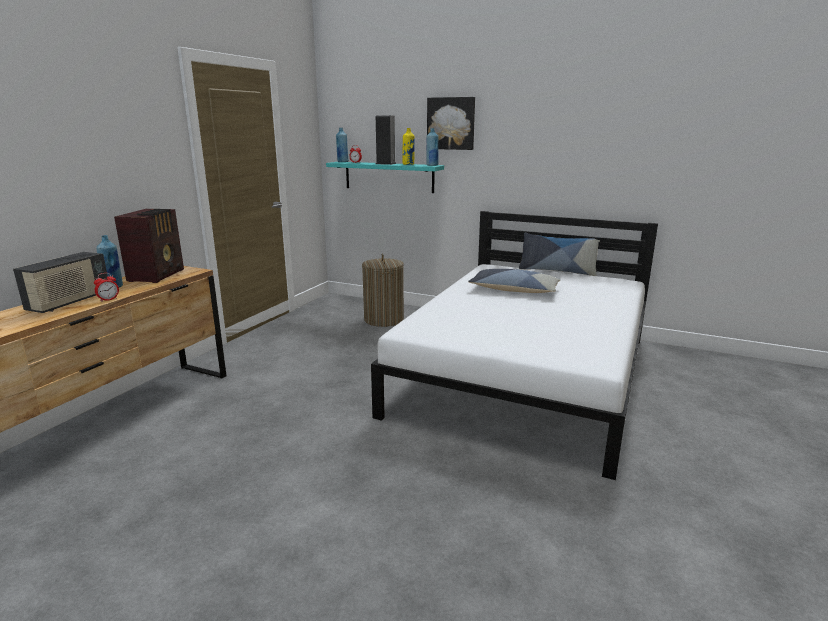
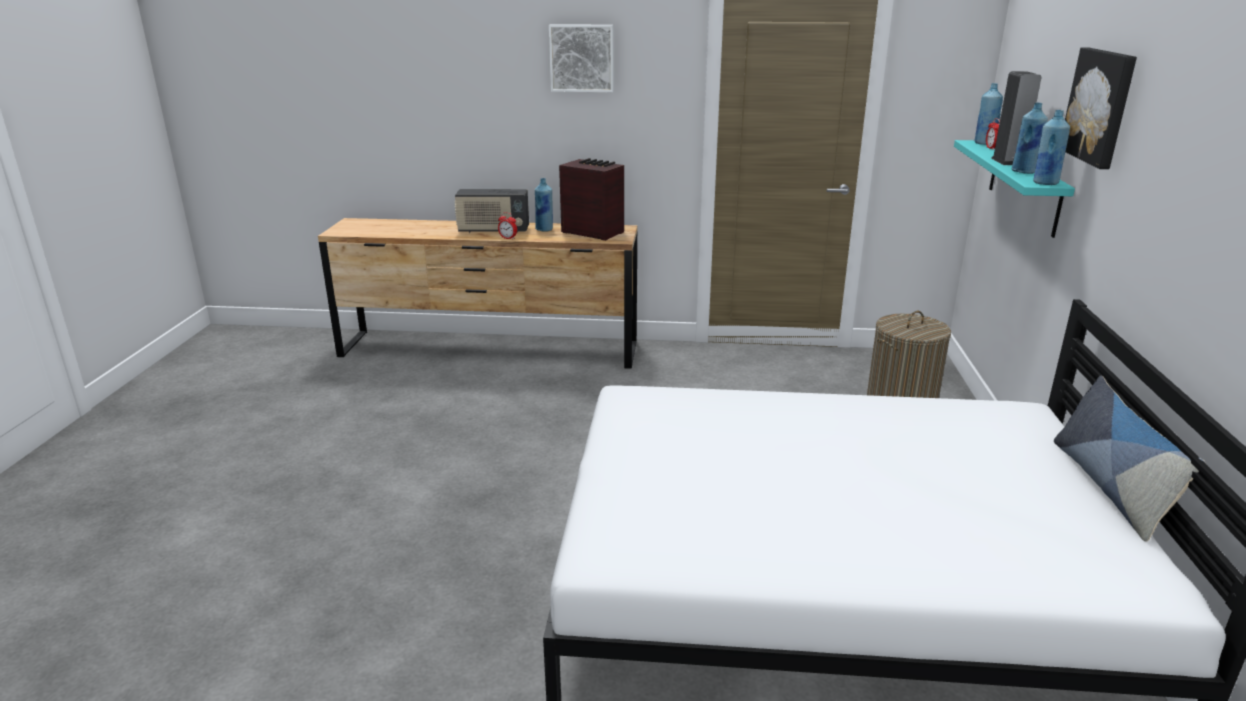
camera: 70 degrees right, 5 degrees up
(93, 116) = (582, 58): none -> picture
(158, 275) = (592, 232): radio -> radio turned 135 degrees counterclockwise
(408, 164) = (1023, 172): yellow bottle -> blue bottle
(514, 290) = (901, 451): pillow -> none

